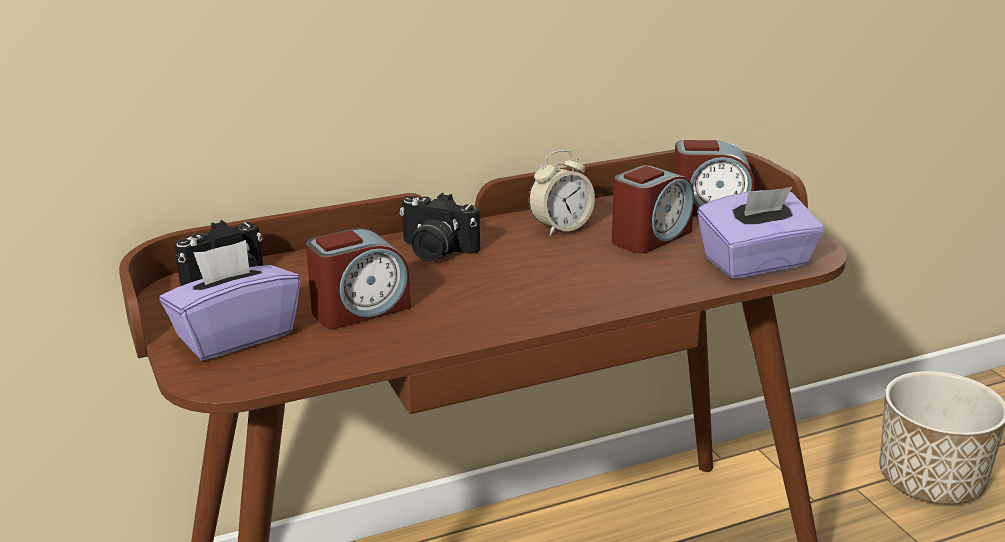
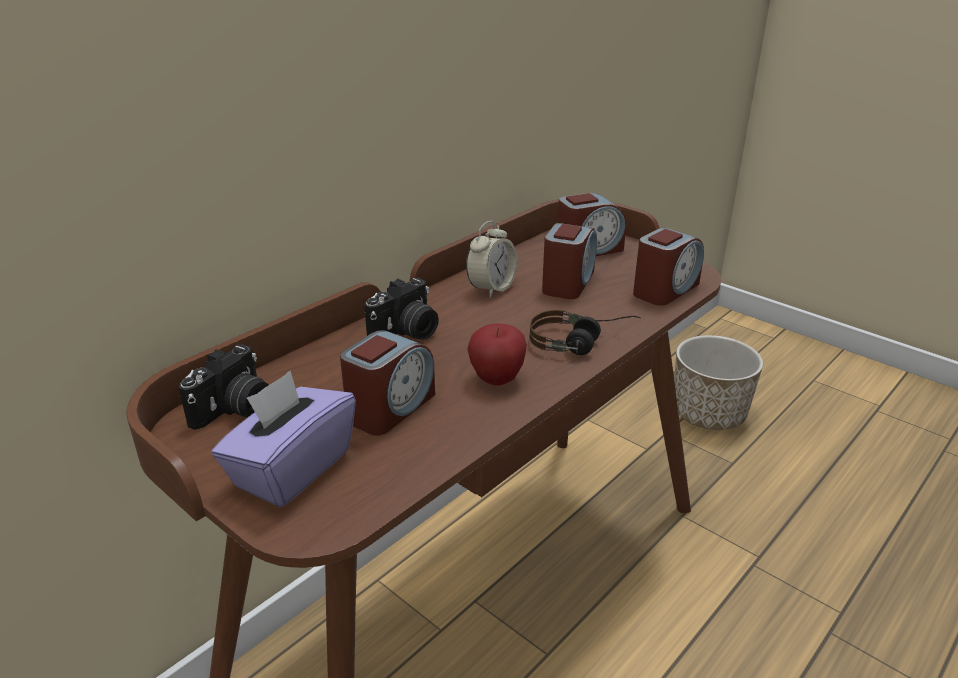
camera: 25 degrees left, 5 degrees up
(435, 251) = (407, 332): camera -> camera turned 45 degrees counterclockwise
(482, 308) = (496, 379): none -> apple
(602, 296) = (581, 344): none -> headphones
(756, 263) = (665, 290): purple tissue box -> alarm clock

